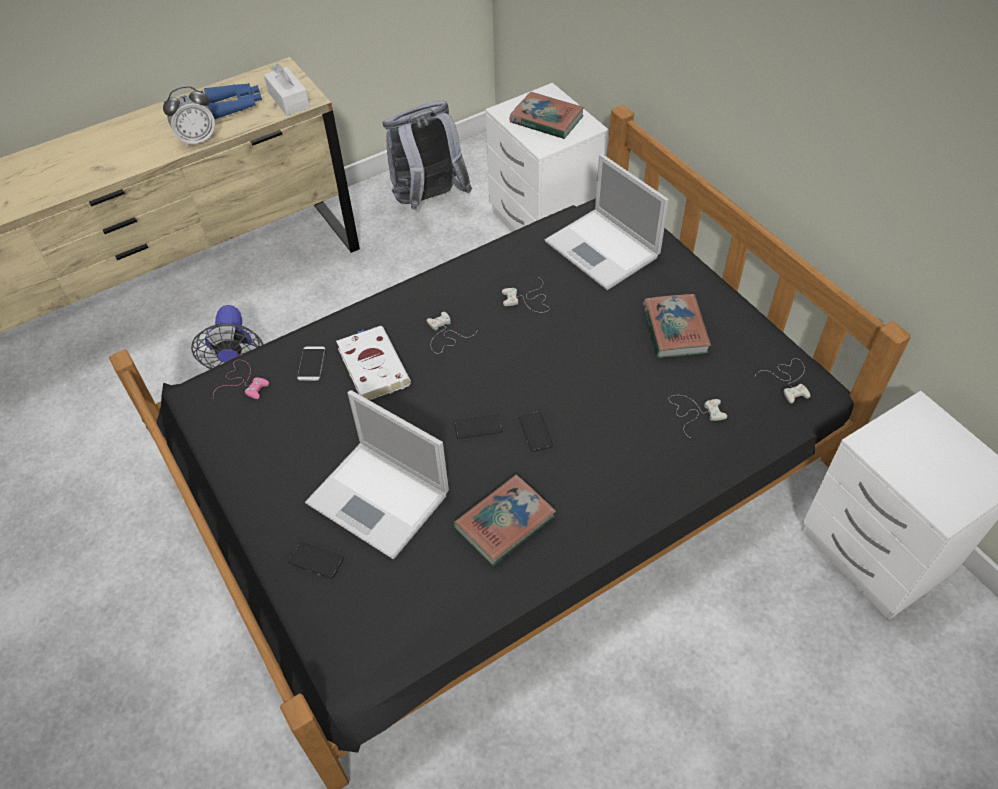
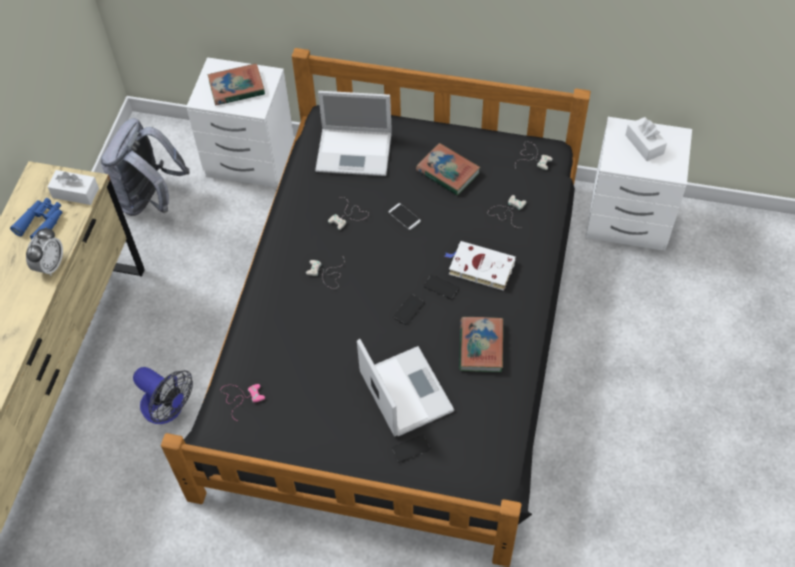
camera: 45 degrees left, 5 degrees up
(311, 364) = (269, 353): phone -> phone (404, 216)
(372, 365) = (307, 325): white book -> white book (479, 267)
(380, 499) = (405, 390): laptop -> laptop turned 105 degrees counterclockwise
(936, 452) = (644, 144): none -> white tissue box

